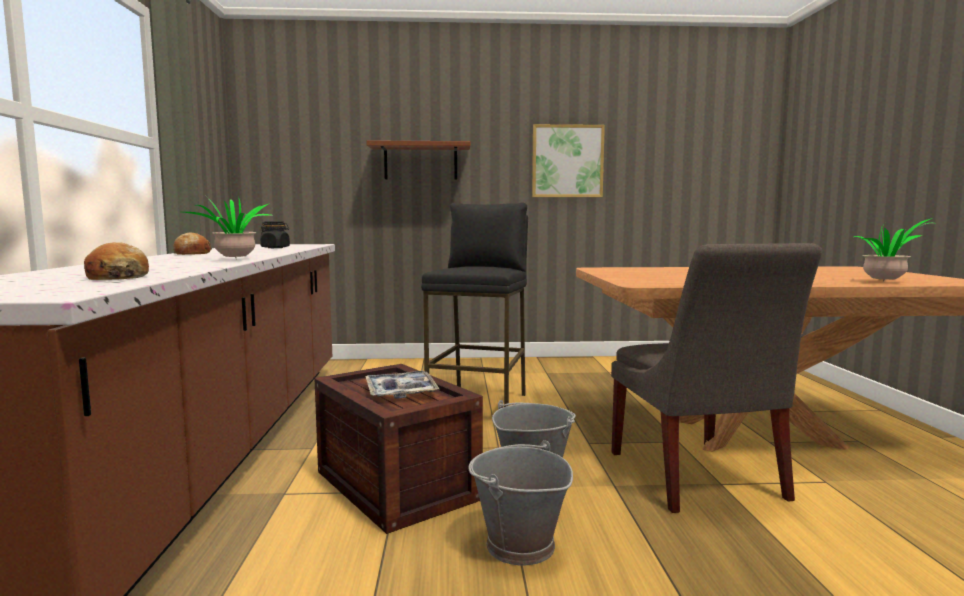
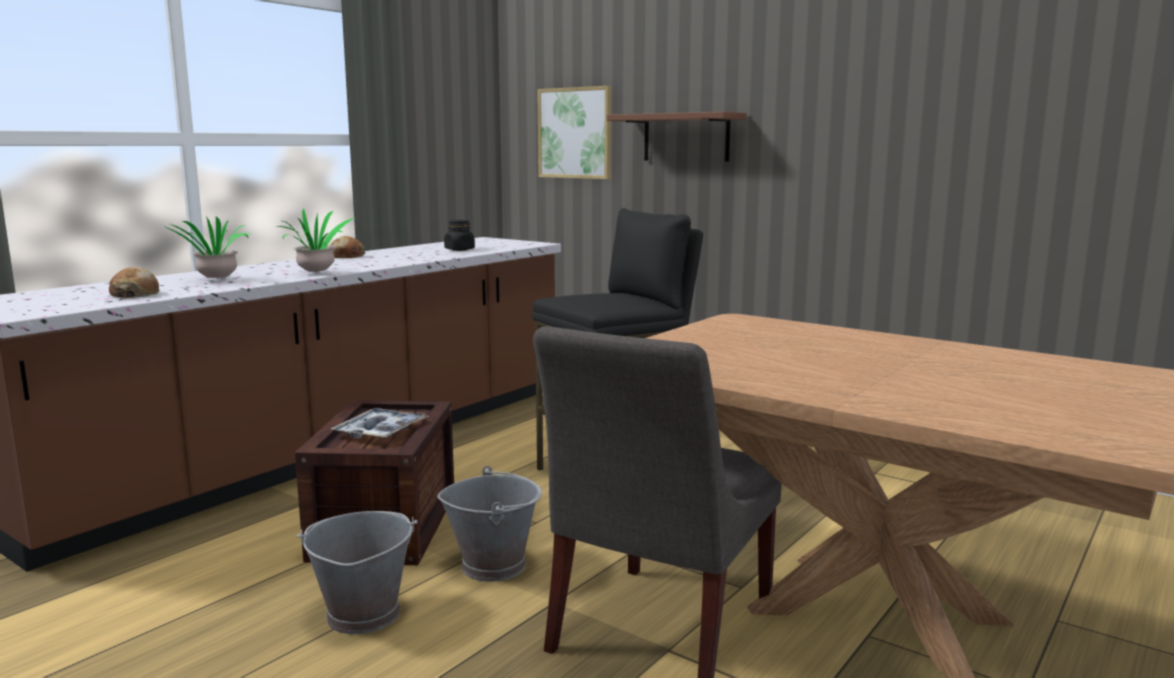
camera: 40 degrees right, 5 degrees up
(567, 161) = (886, 134): picture -> picture (575, 133)
(887, 282) = (995, 423): potted plant -> potted plant (216, 280)

